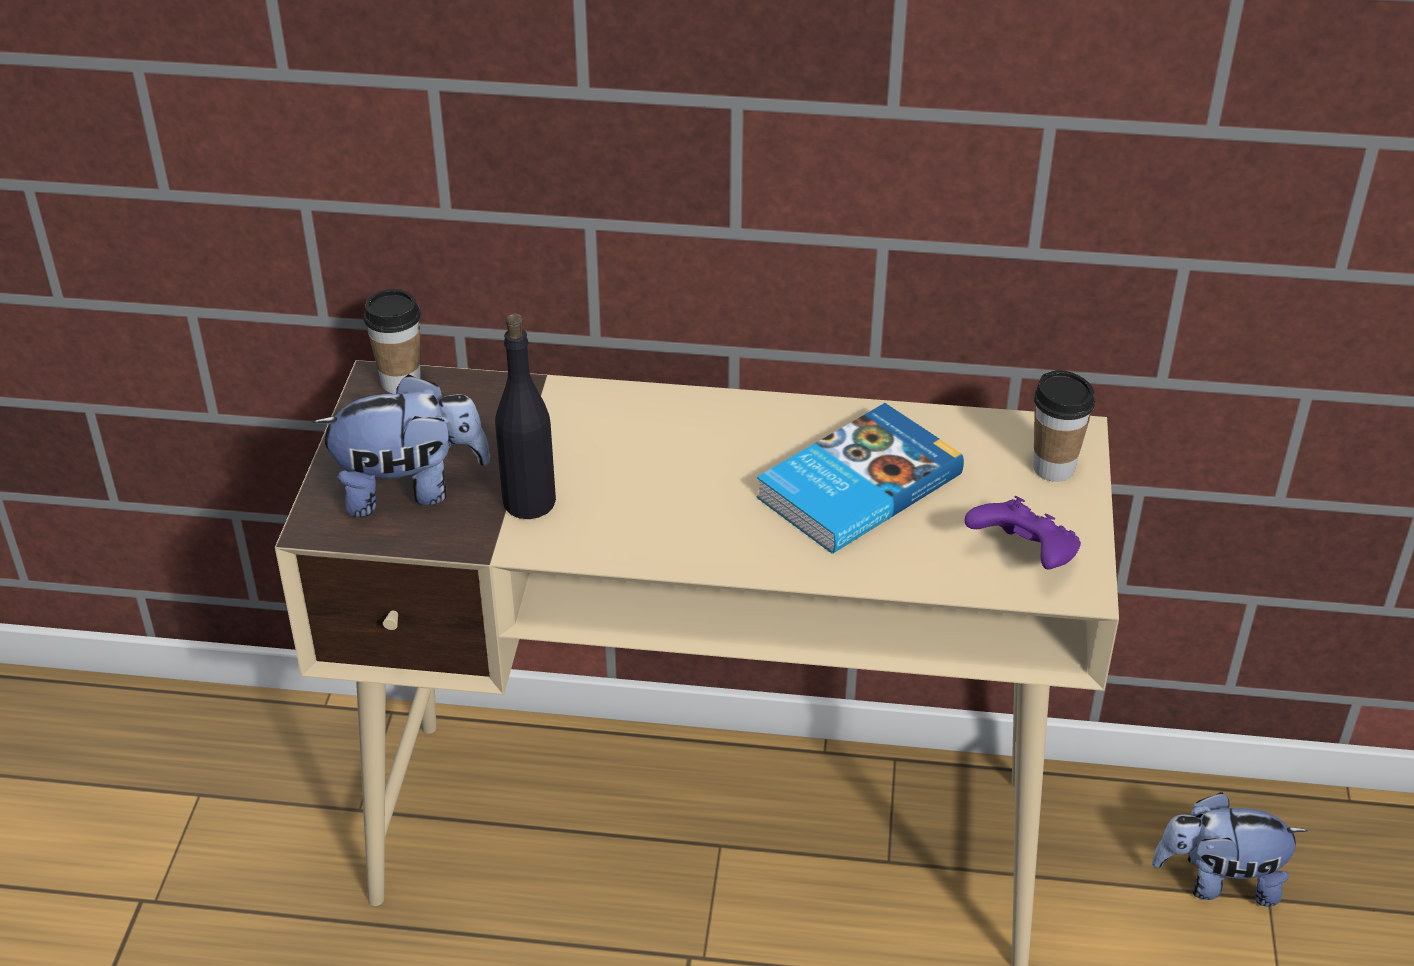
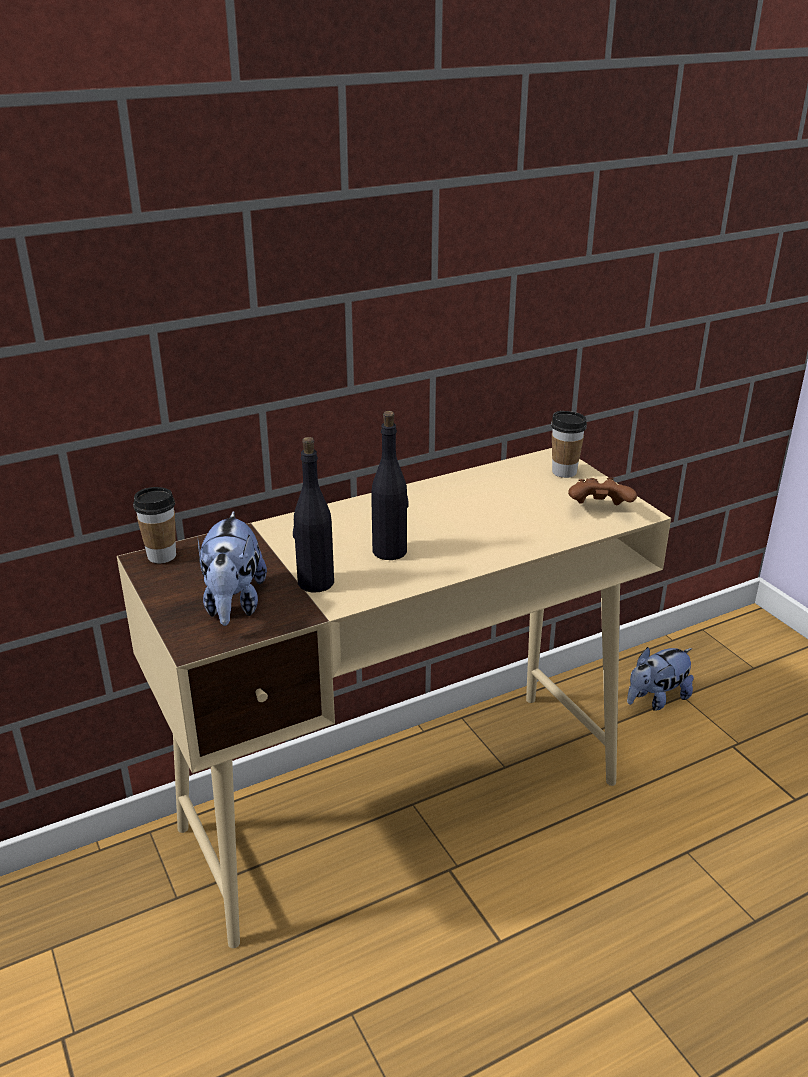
camera: 35 degrees left, 10 degrees down
(409, 490) = (233, 604): plush toy -> plush toy turned 135 degrees clockwise
(665, 496) = (390, 551): none -> black bottle
(856, 485) = (482, 511): book -> none
(1023, 557) = (599, 510): purple game controller -> brown game controller

